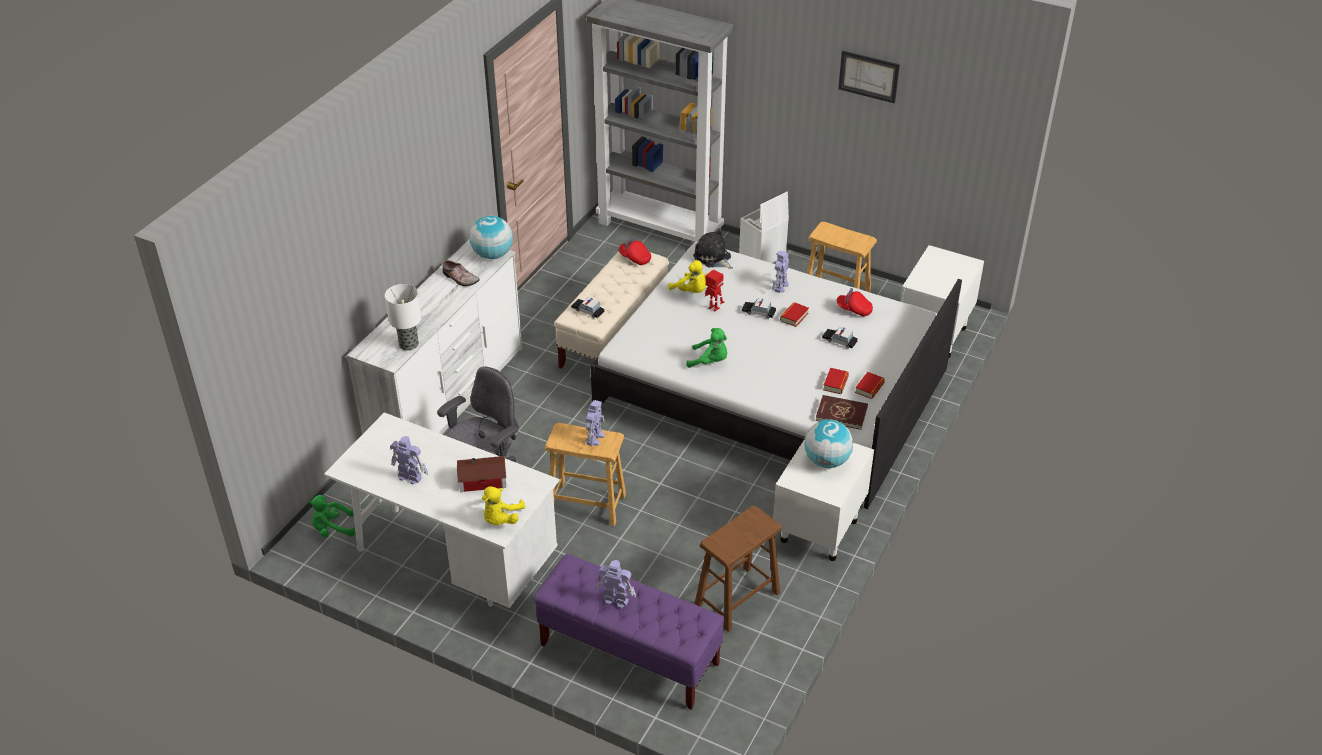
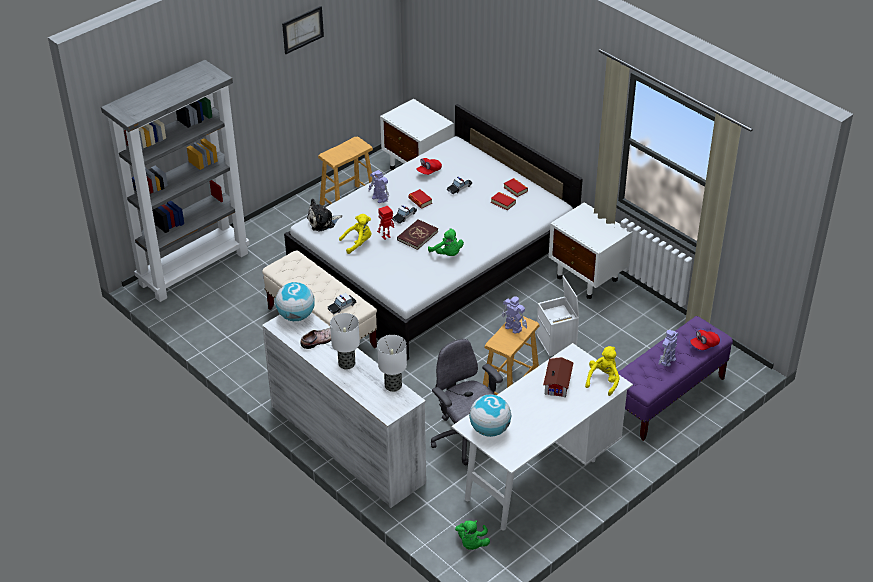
camera: 70 degrees left, 0 degrees up
(409, 476) = (536, 422): toy robot -> none
(431, 305) = (347, 364): none -> table lamp
(501, 519) = (603, 380): yellow plush toy -> yellow plush toy turned 105 degrees counterclockwise
(635, 258) = (288, 266): red cap -> red cap (704, 345)
(710, 361) = (447, 254): green plush toy -> green plush toy turned 105 degrees clockwise
(737, 598) = (634, 333): brown stool -> none
(762, 256) = (270, 223): white storage box -> white storage box (557, 342)
(826, 461) = (586, 225): globe -> globe (489, 429)
(841, 414) = (536, 209): red book -> red book (417, 236)

